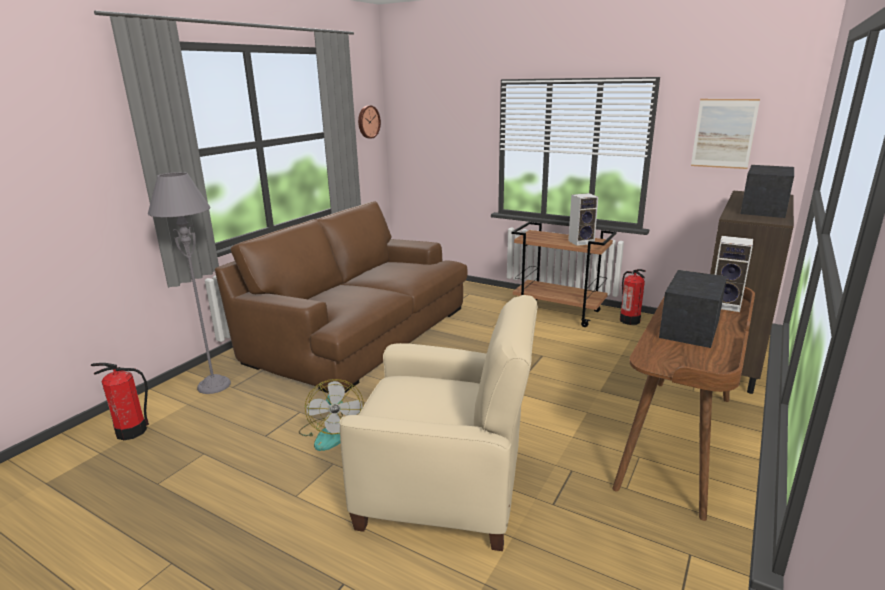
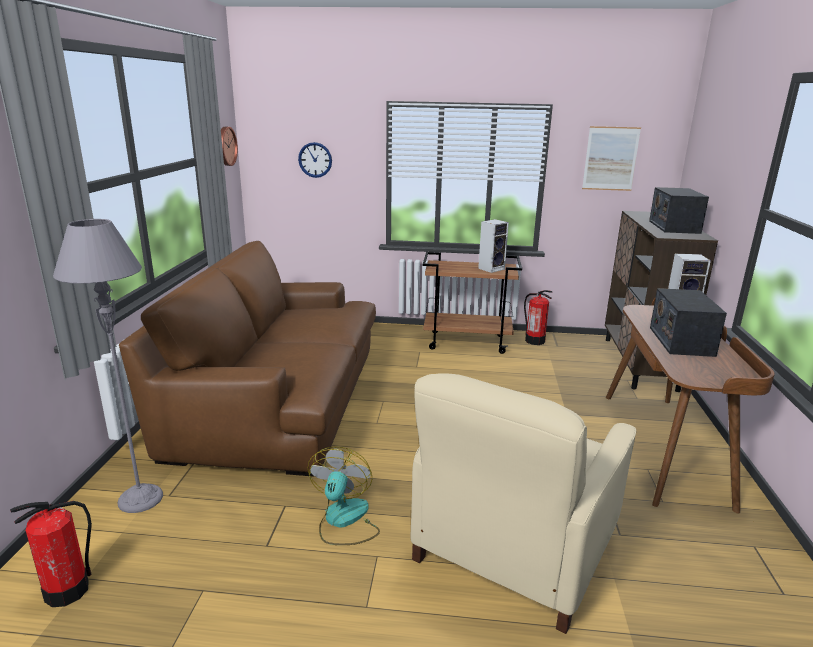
camera: 25 degrees left, 0 degrees up
(331, 432) = (344, 521): fan -> fan turned 135 degrees counterclockwise
(442, 134) = (315, 160): none -> wall clock
(445, 487) = (513, 547): beige armchair -> beige armchair turned 135 degrees clockwise

